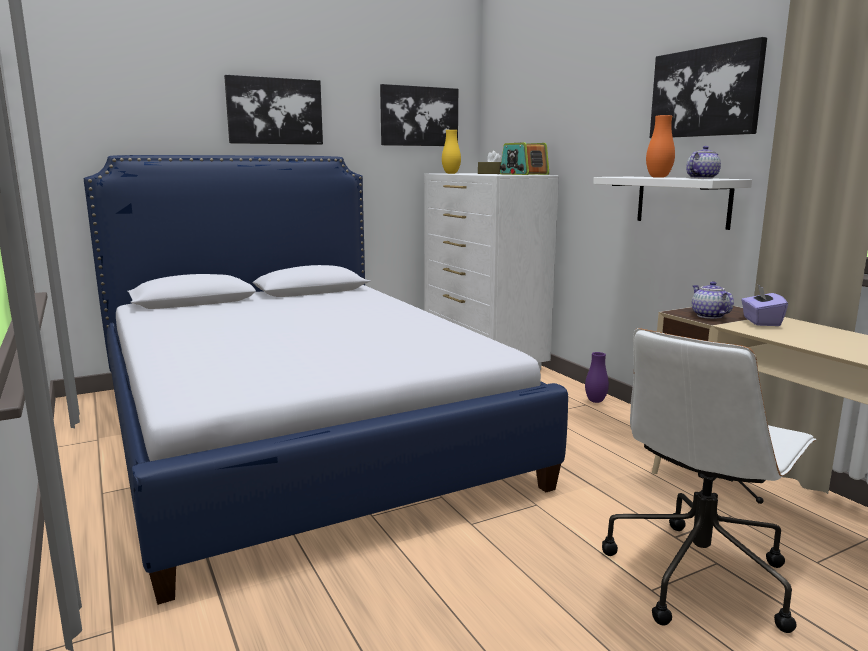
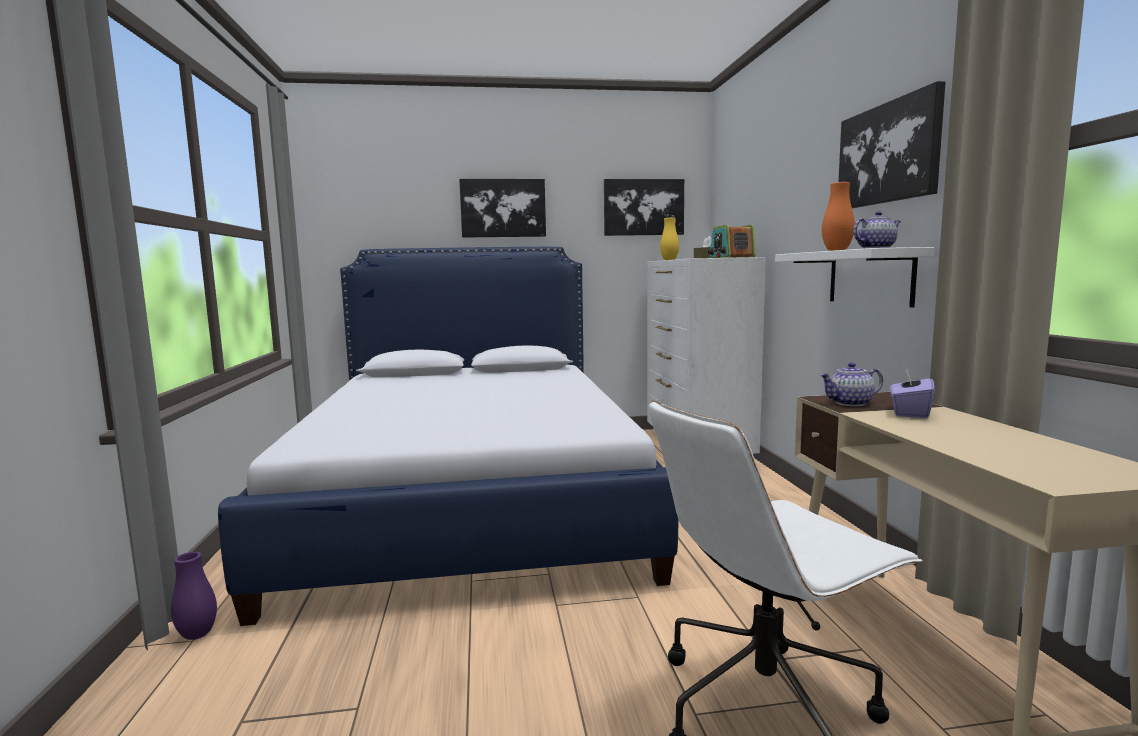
camera: 20 degrees right, 5 degrees down
(595, 401) = (787, 499): purple vase -> purple vase (197, 635)
(708, 316) = (850, 403): teapot -> teapot turned 105 degrees counterclockwise

